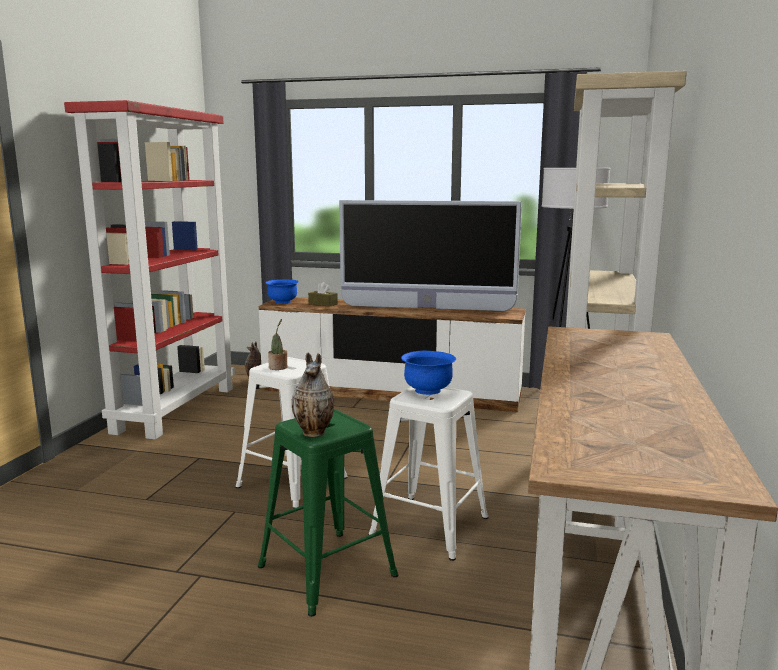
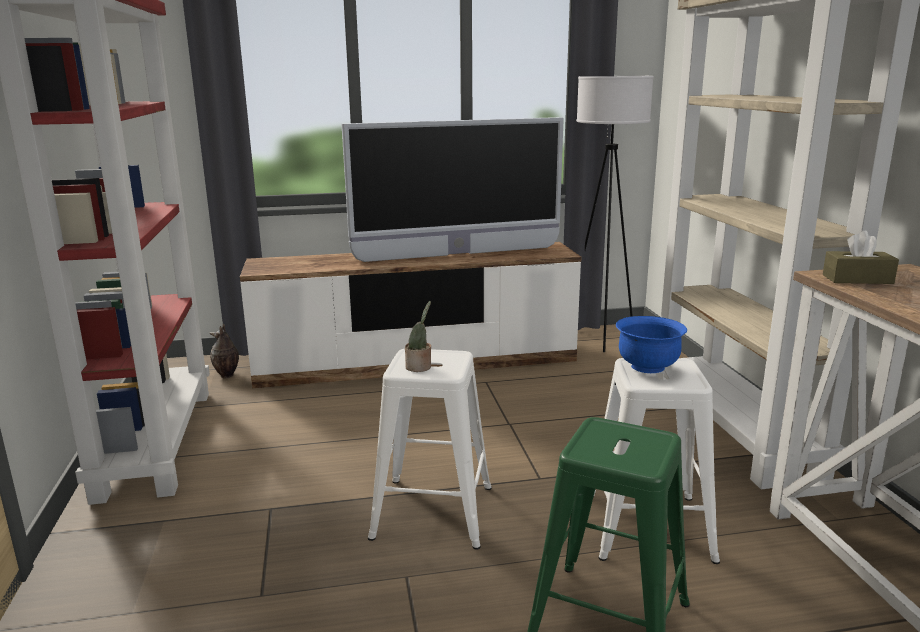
camera: 25 degrees left, 5 degrees up
(282, 302) = (266, 267): blue bowl -> none
(315, 433) = (634, 459): vase -> none
(323, 304) = (323, 263): brown tissue box -> brown tissue box (857, 279)

